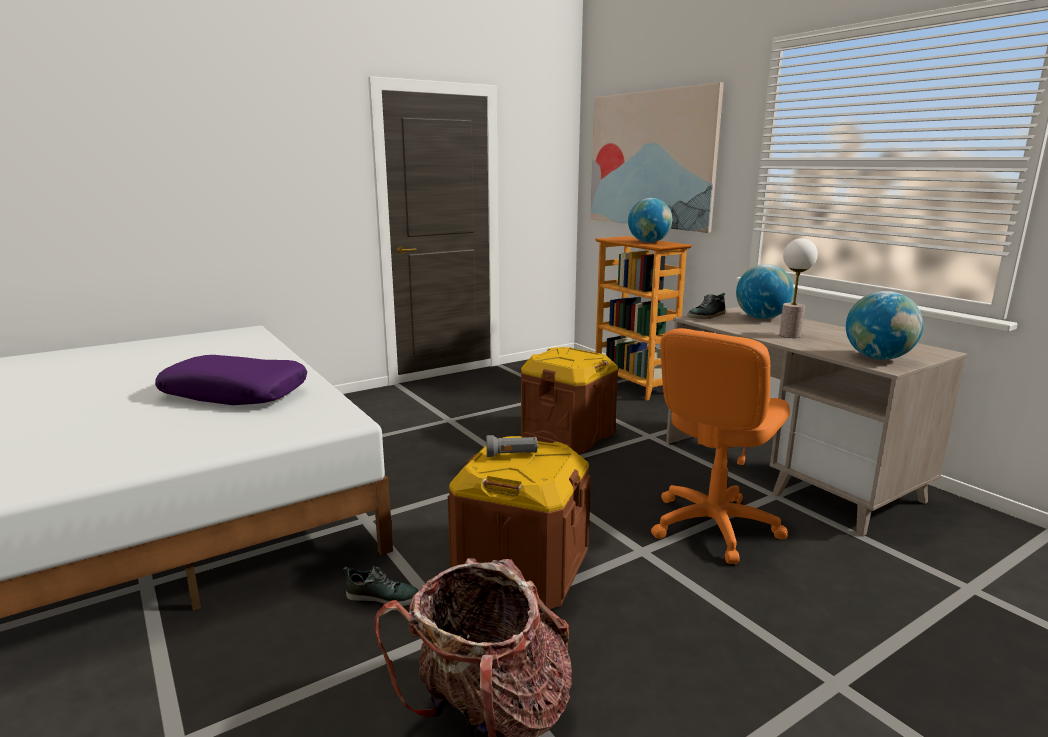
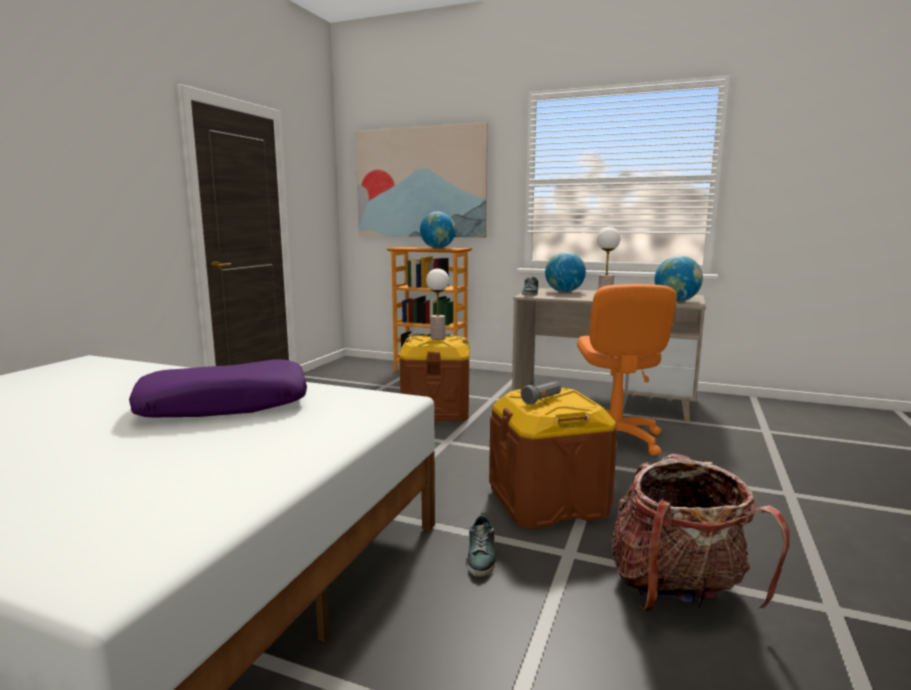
camera: 35 degrees left, 5 degrees down
(383, 596) = (482, 556): shoe -> shoe turned 120 degrees clockwise
(577, 354) = (437, 338): none -> table lamp

